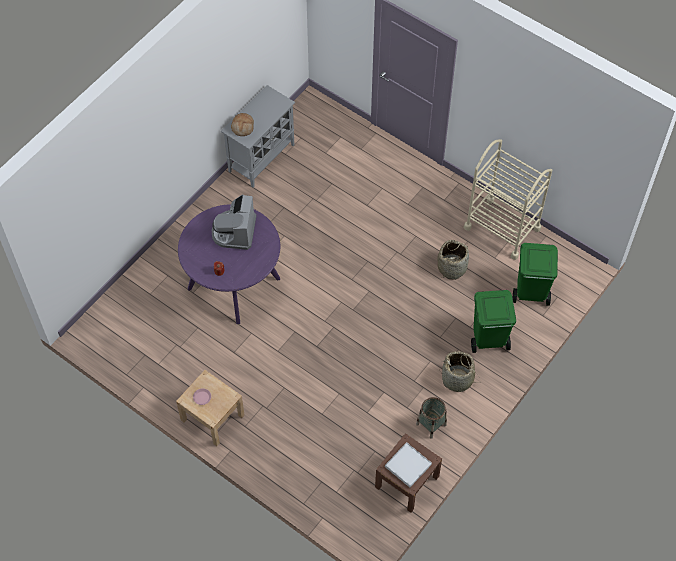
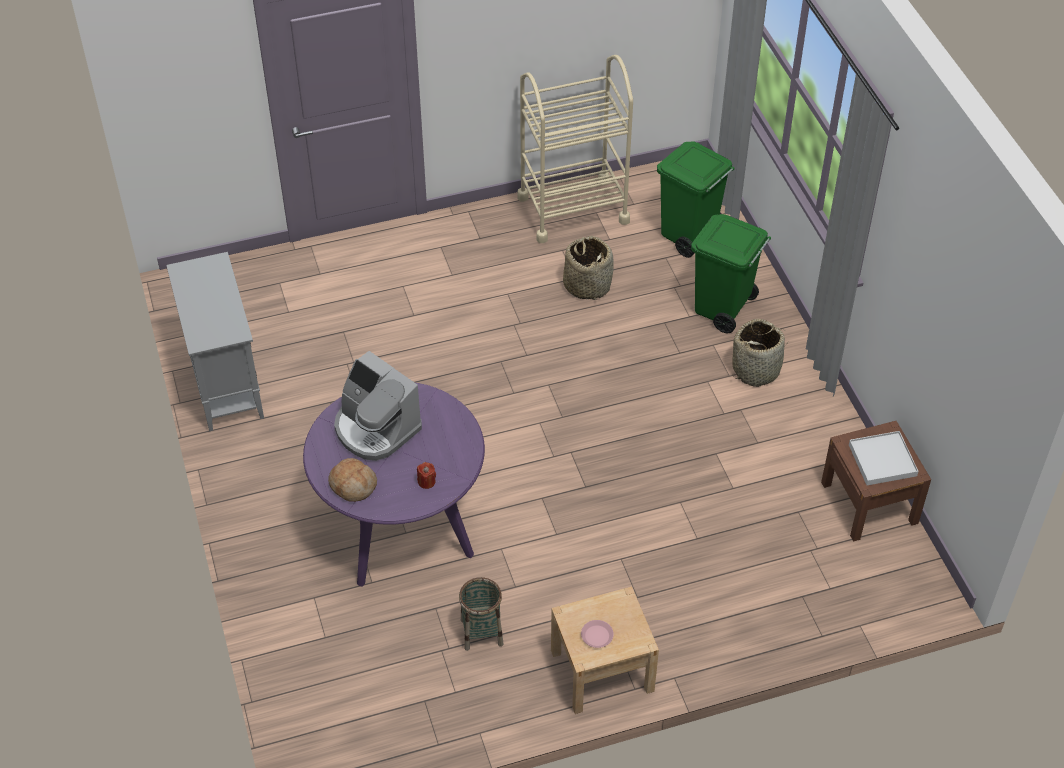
camera: 55 degrees left, 10 degrees down
(243, 127) = (209, 327): bread -> bread (353, 485)
(431, 424) = (802, 432): basket -> basket (482, 632)

